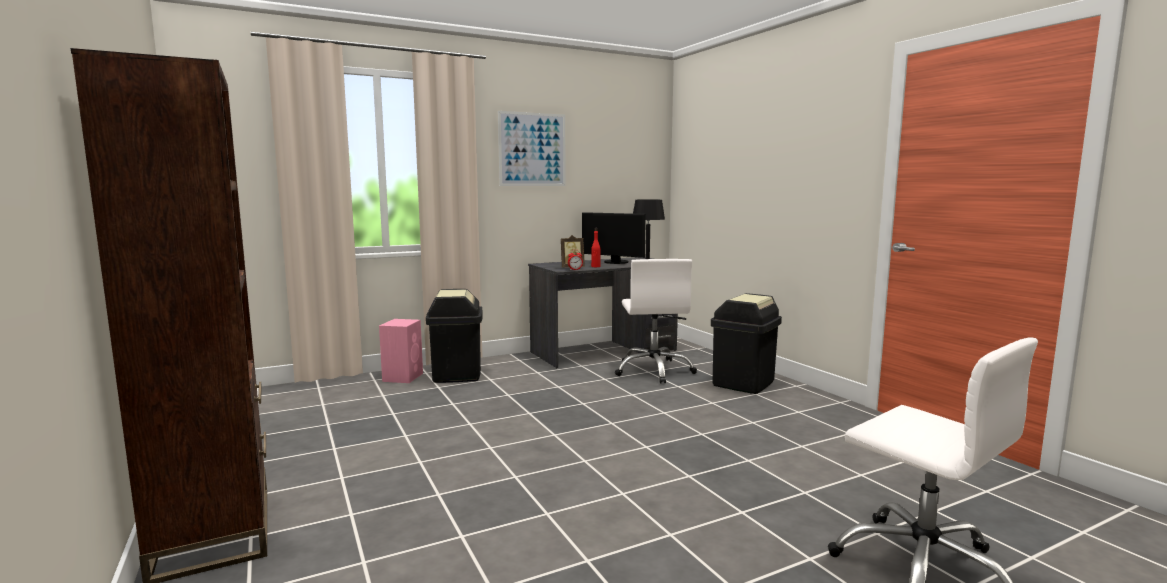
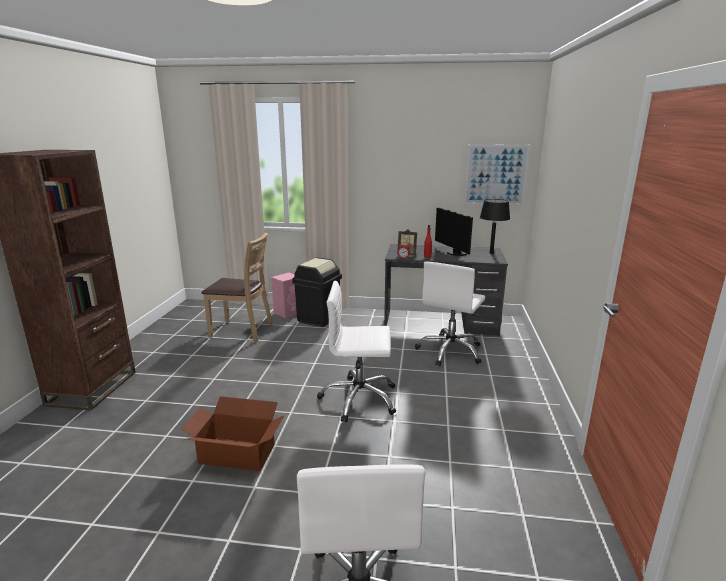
camera: 35 degrees right, 10 degrees up
(369, 407) = (242, 331): none -> brown chair
(532, 149) = (398, 153): picture -> picture (495, 175)
(592, 515) = (237, 453): none -> cardboard box
(637, 428) = (359, 399): none -> white office chair
(744, 383) = (503, 386): black trash can -> none

